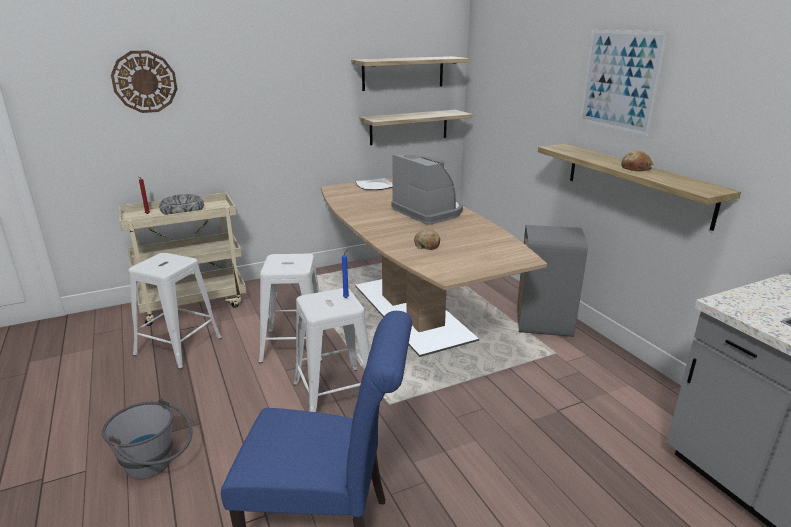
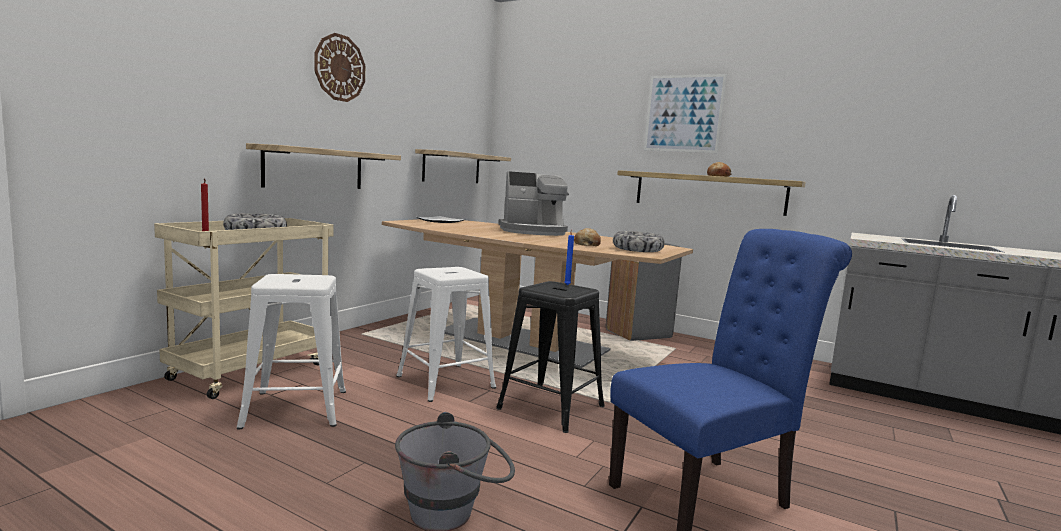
camera: 35 degrees left, 15 degrees down
(144, 82) = (208, 58): wall clock -> wall clock (340, 68)
(335, 394) = (551, 407): white stool -> black stool
(403, 73) = (450, 111): shelf -> shelf (314, 168)
(429, 211) = (533, 231): coffee machine -> coffee machine turned 150 degrees clockwise
(462, 261) = (637, 249): none -> bowl

